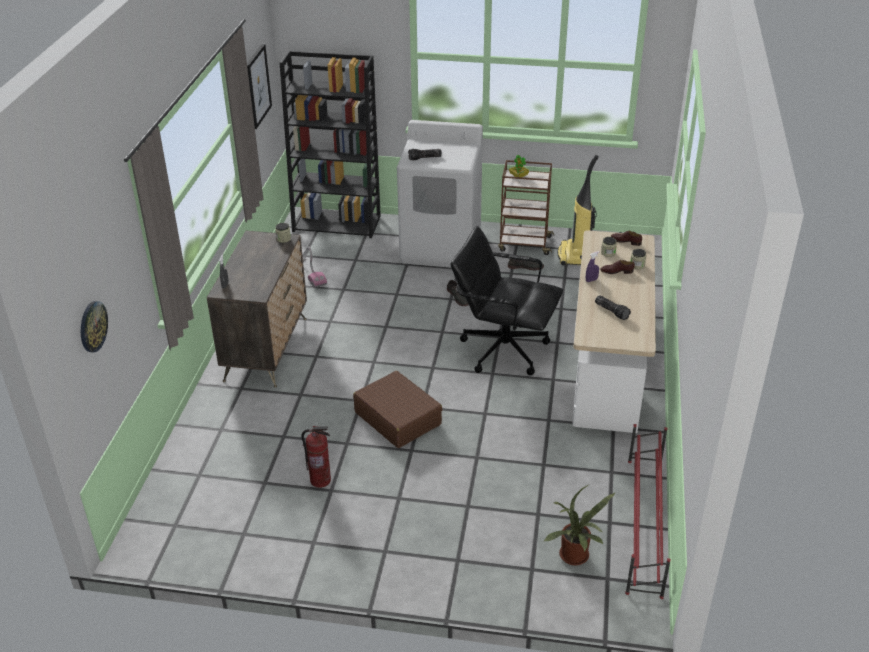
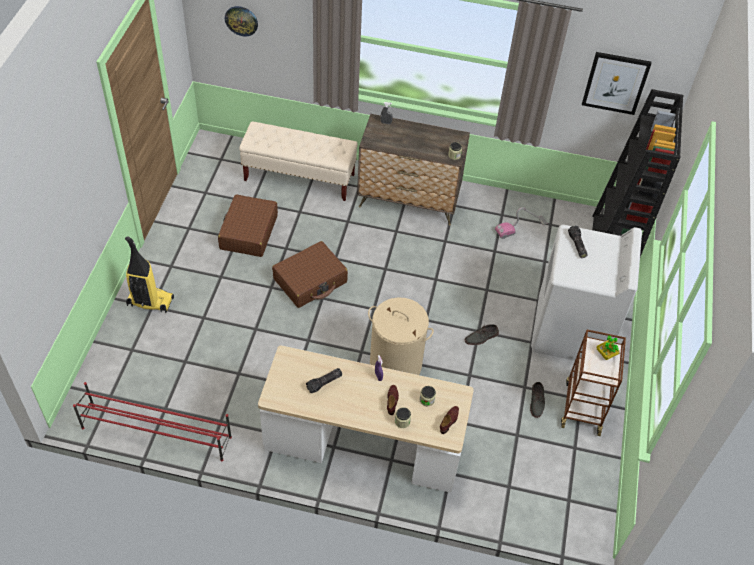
camera: 90 degrees right, 15 degrees up
(221, 441) = (299, 178): none -> beige bench
(320, 480) = (248, 232): fire extinguisher -> brown suitcase
(503, 349) = (395, 364): black office chair -> beige laundry basket
(573, 255) = (562, 451): vacuum cleaner -> vacuum cleaner (149, 302)
(575, 558) = (135, 379): potted plant -> none

